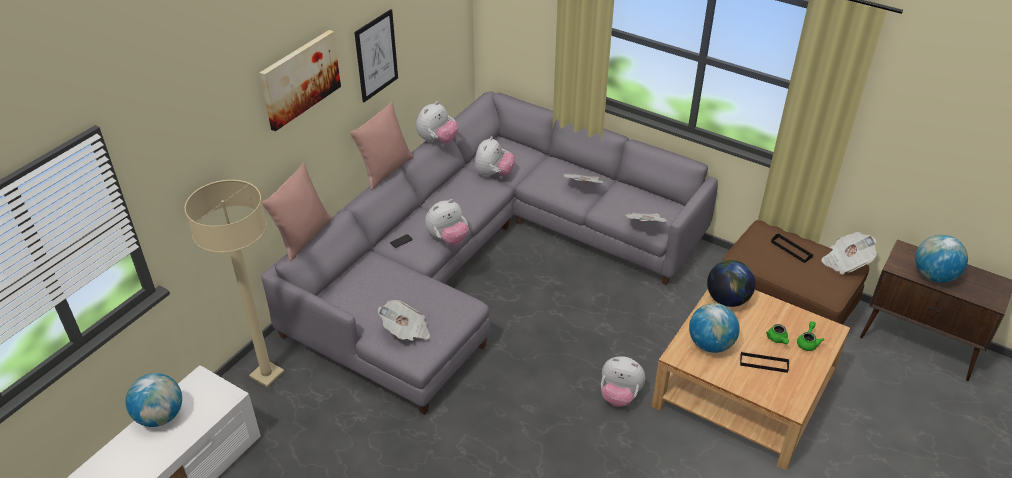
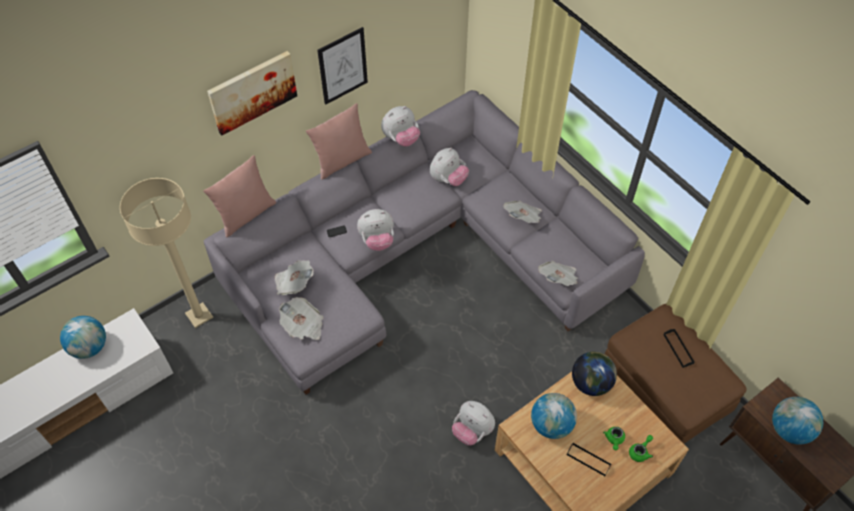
camera: 20 degrees right, 15 degrees up
(845, 262) = (723, 379): newspaper -> newspaper (294, 283)

